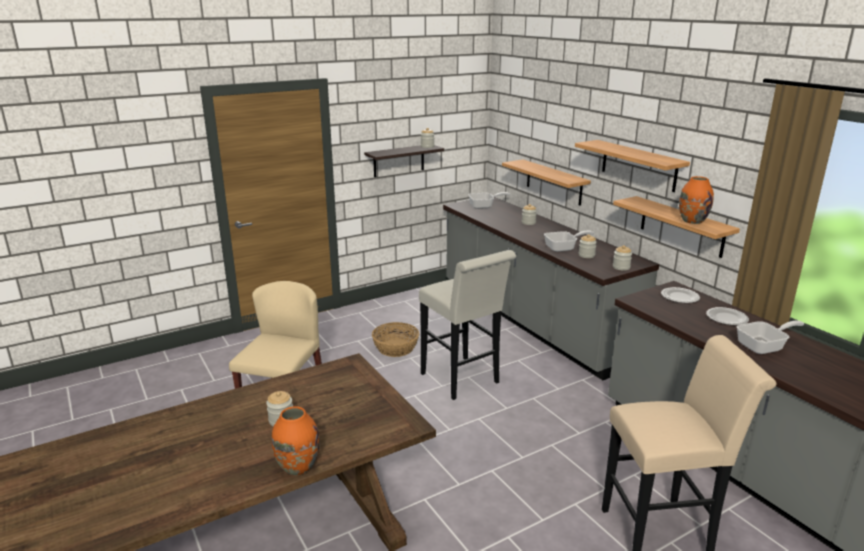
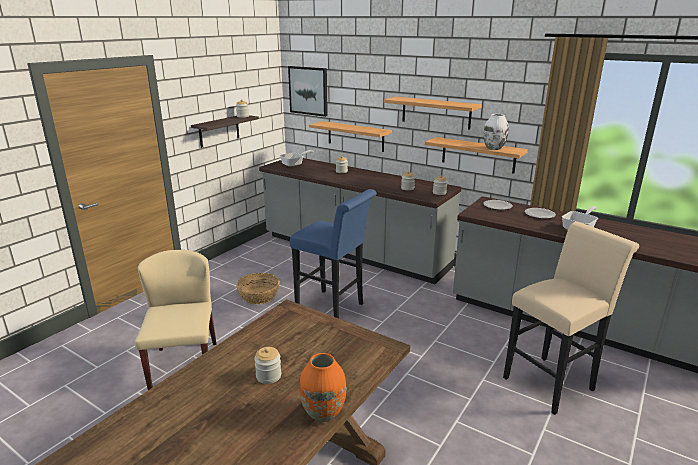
camera: 25 degrees left, 0 degrees up
(463, 380) = (334, 309): white stool -> blue stool
(512, 122) = (308, 90): none -> picture
(563, 248) = (386, 186): frying pan -> none
(692, 221) = (493, 148): orange vase -> white vase

